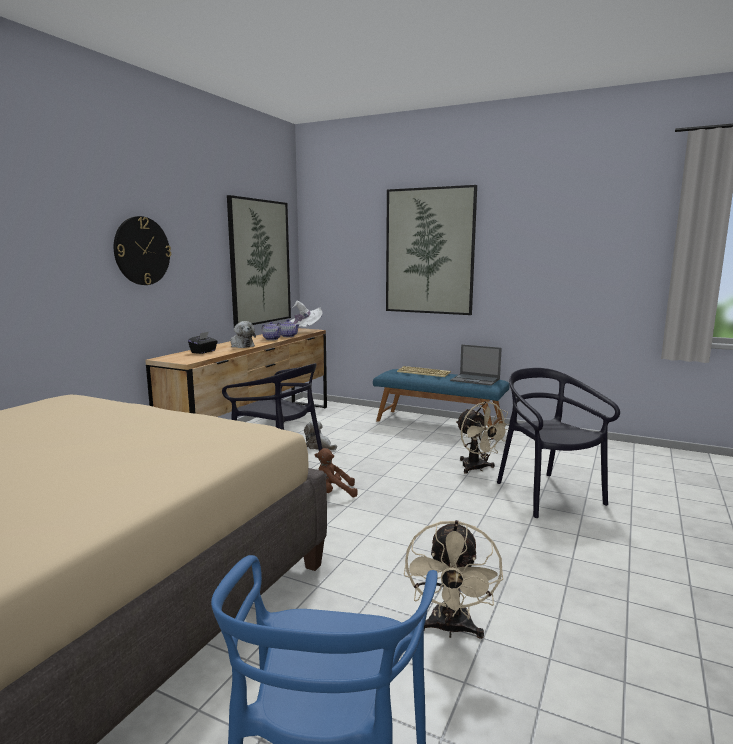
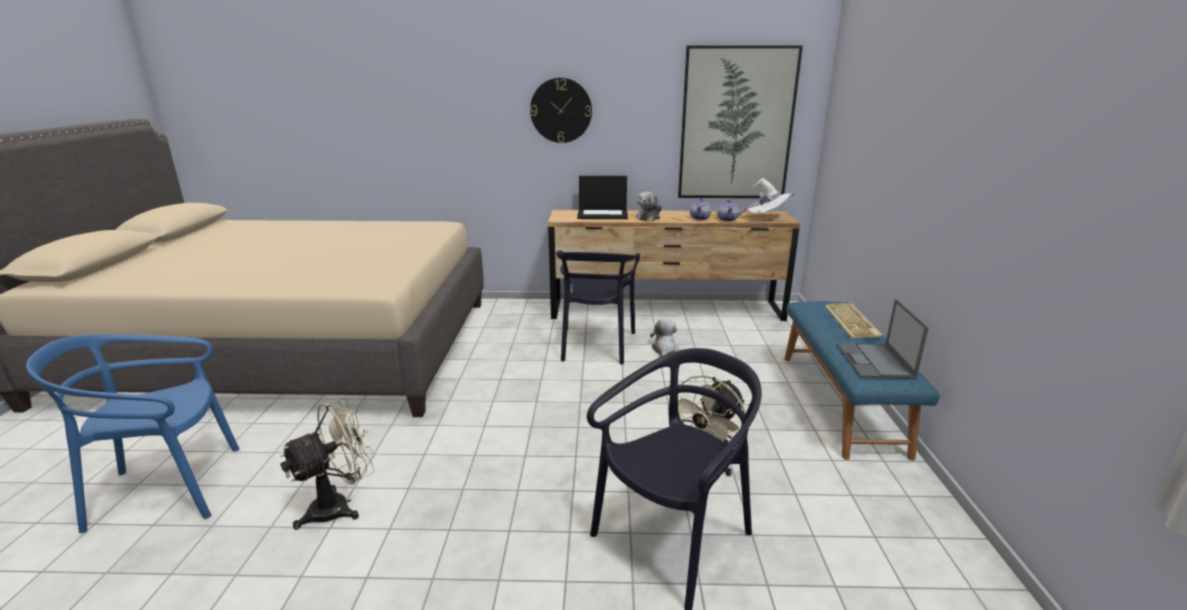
camera: 65 degrees right, 10 degrees up
(203, 352) = (603, 214): black tissue box -> laptop
(333, 493) = (559, 387): brown plush toy -> none
(429, 251) = (915, 132): picture -> none
(450, 629) = (340, 506): beige fan -> beige fan turned 150 degrees clockwise

